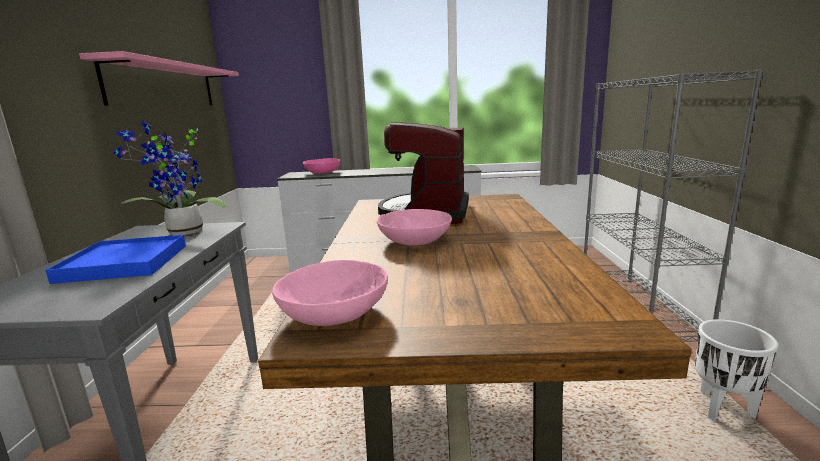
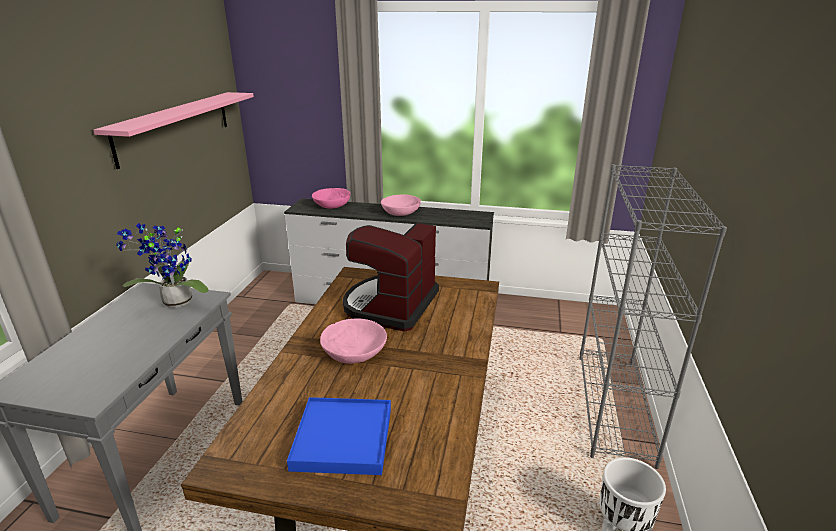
camera: 10 degrees right, 10 degrees up
(125, 263) = (122, 344): blue tray -> blue tray (343, 438)
(334, 312) = (248, 442): pink bowl -> pink bowl (401, 212)

